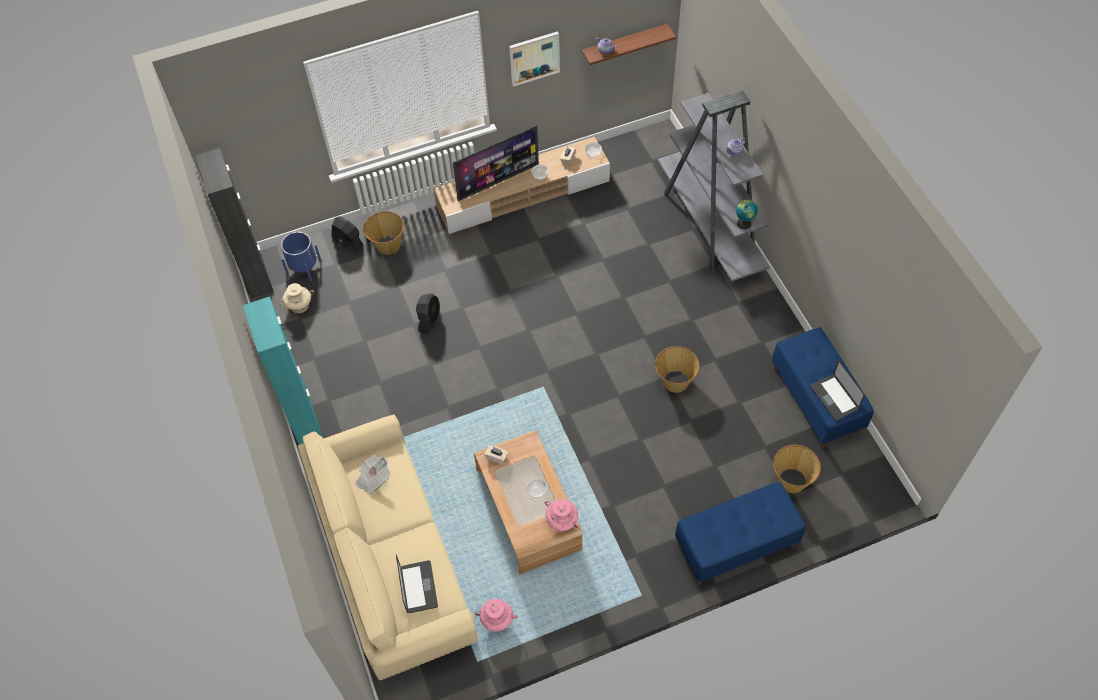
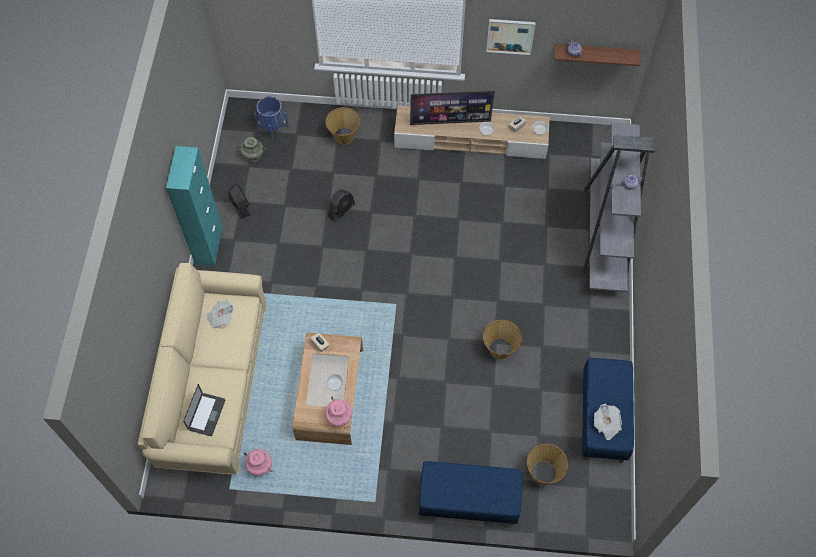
camera: 25 degrees right, 5 degrees up
(256, 275) = (235, 117): black cabinet -> none
(299, 306) = (253, 155): beige vase -> turquoise vase
(347, 241) = (316, 119): black fan -> black fan (240, 206)
(744, 222) = (615, 246): globe -> none
(834, 398) = (606, 424): laptop -> newspaper

